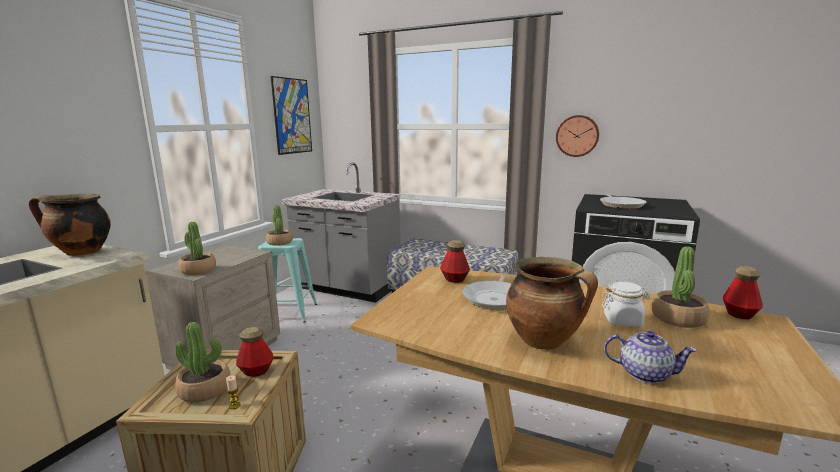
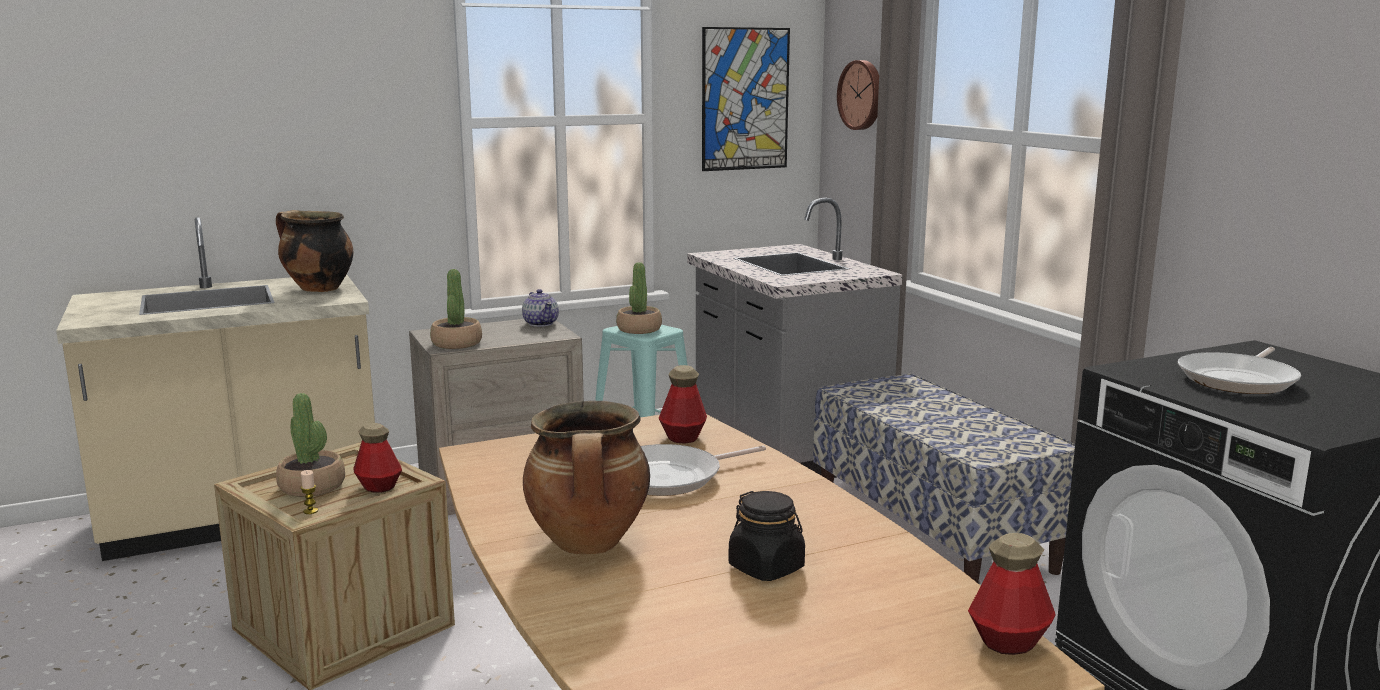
camera: 40 degrees right, 0 degrees up
(577, 136) = (1257, 186): wall clock -> wall clock (862, 95)
(623, 321) = (766, 568): white jar -> black jar
(644, 373) = (606, 622): teapot -> teapot (541, 323)
(678, 318) = (868, 600): potted plant -> none

